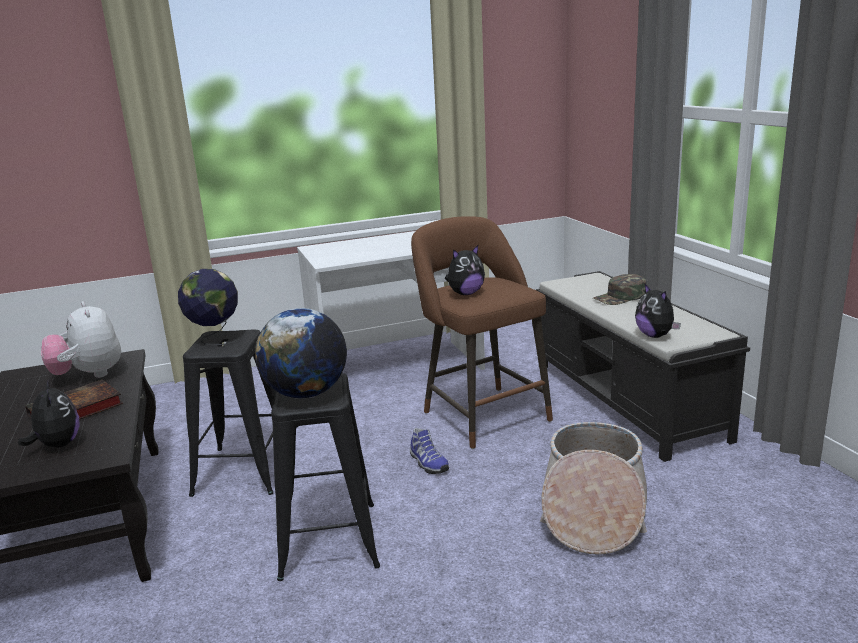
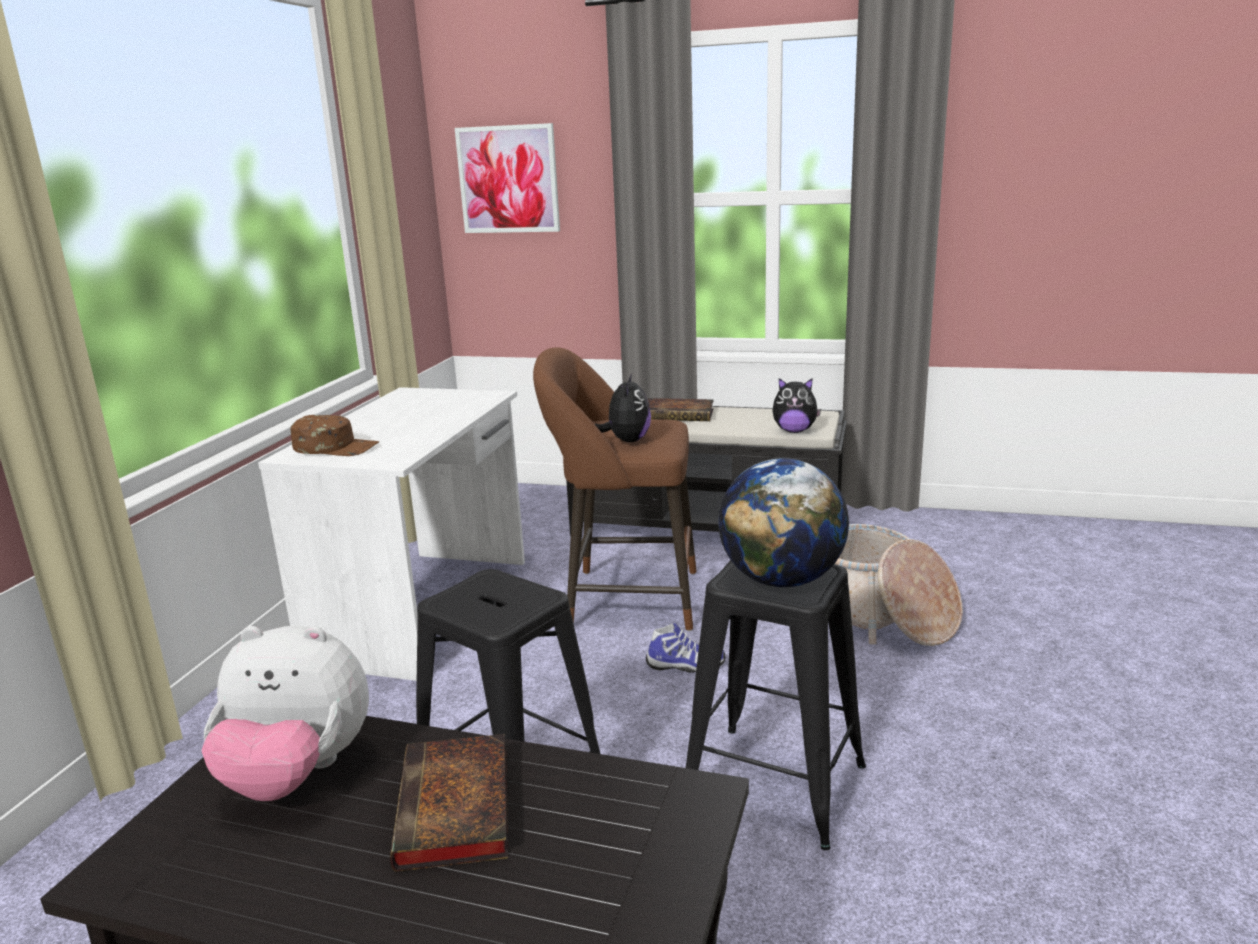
camera: 55 degrees left, 0 degrees up
(57, 445) = (590, 846): plush toy -> none
(215, 339) = (469, 602): globe -> none
(333, 249) = (336, 447): none -> brown cap
(597, 85) = (508, 179): none -> picture
(620, 297) = (680, 415): green cap -> book

